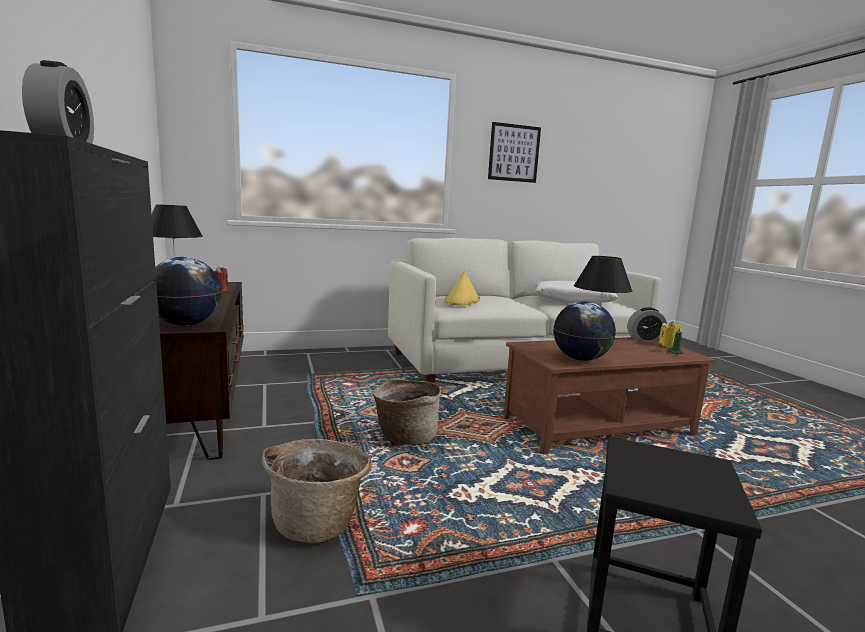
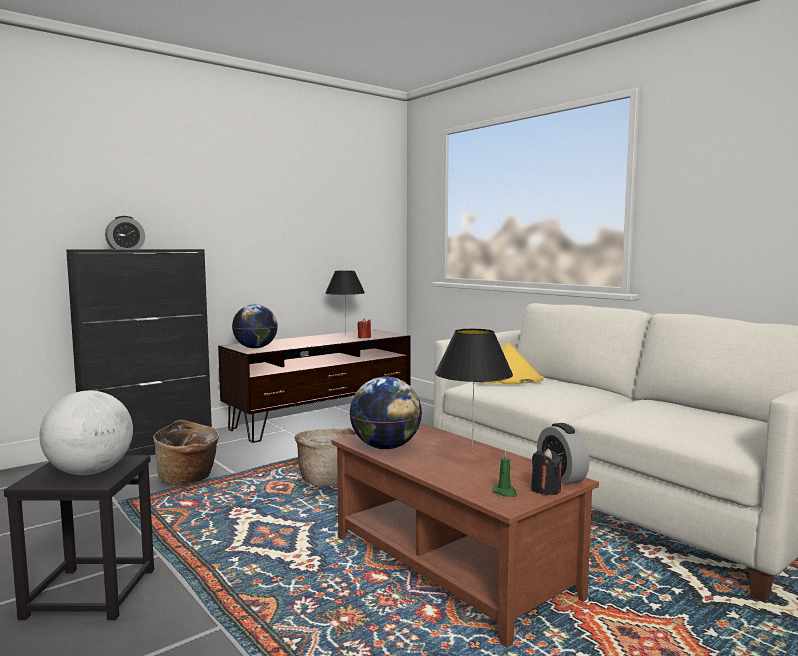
camera: 70 degrees right, 5 degrees down
(514, 153) = (734, 174): picture -> none
(572, 301) = (654, 415): white pillow -> none
(668, 345) = (546, 489): yellow candle -> black candle
(679, 469) = (90, 472): none -> globe

